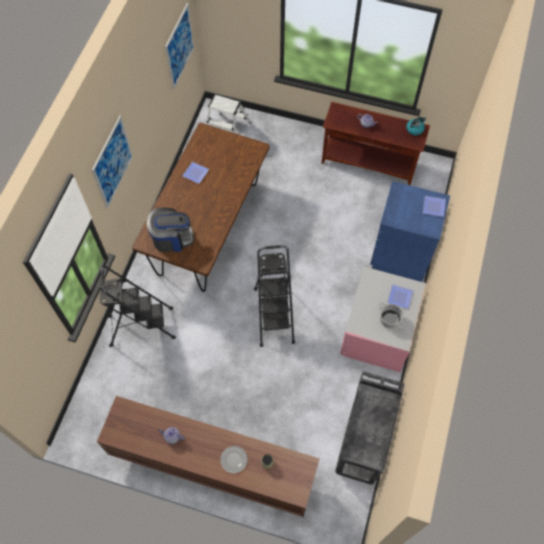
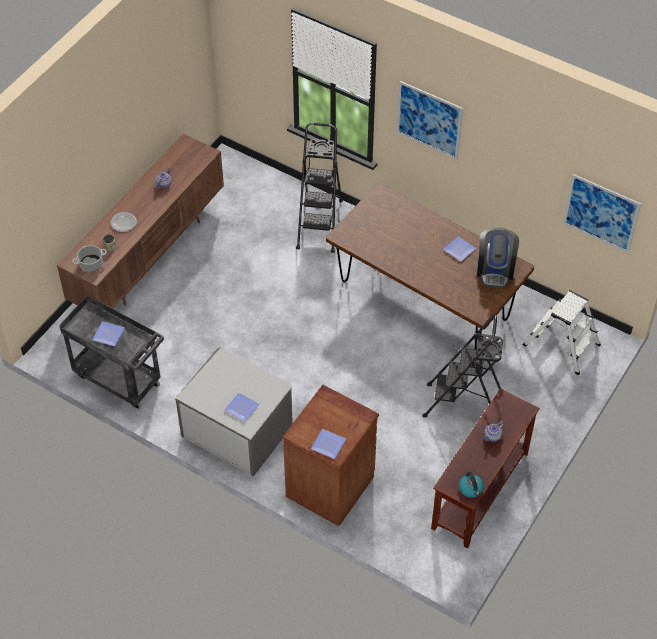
camera: 105 degrees right, 10 degrees down
(172, 238) = (379, 216): coffee machine -> coffee machine (495, 269)
(274, 314) = (294, 339): step ladder -> step ladder (465, 405)
(372, 424) = (109, 335): none -> plate
(378, 332) = (237, 432): pink nightstand -> grey nightstand
(390, 319) = (218, 391): cooking pot -> cooking pot (91, 264)
(401, 255) = (329, 485): blue dresser -> brown dresser

